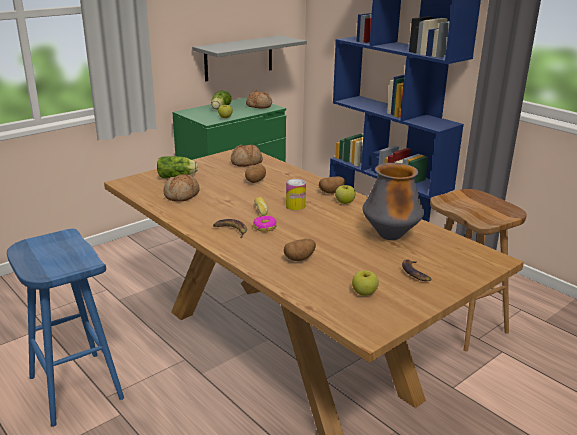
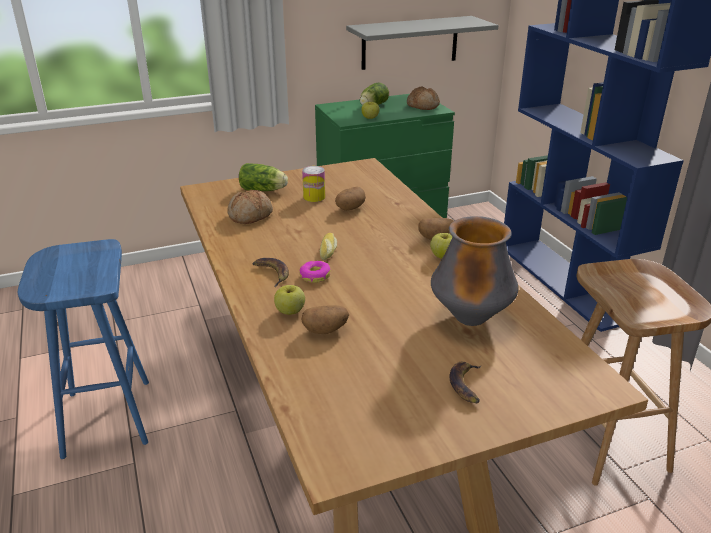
camera: 20 degrees right, 5 degrees up
(246, 162) = (358, 181): bread -> none
(295, 206) = (375, 251): can -> can (314, 197)
(364, 293) = (373, 402): apple -> apple (290, 311)

